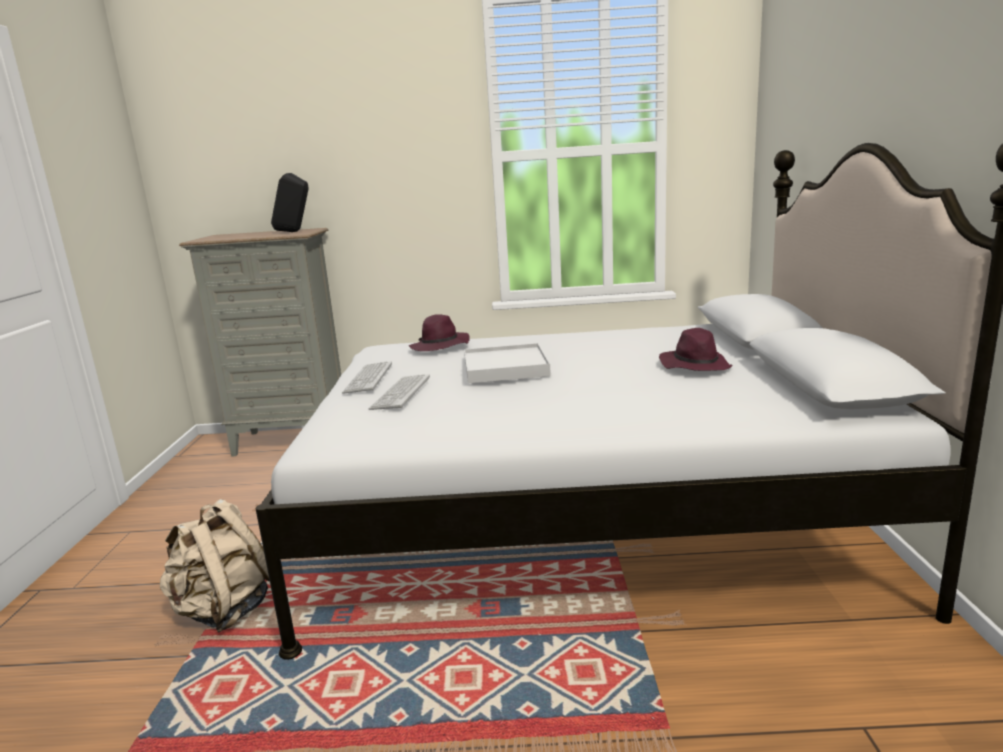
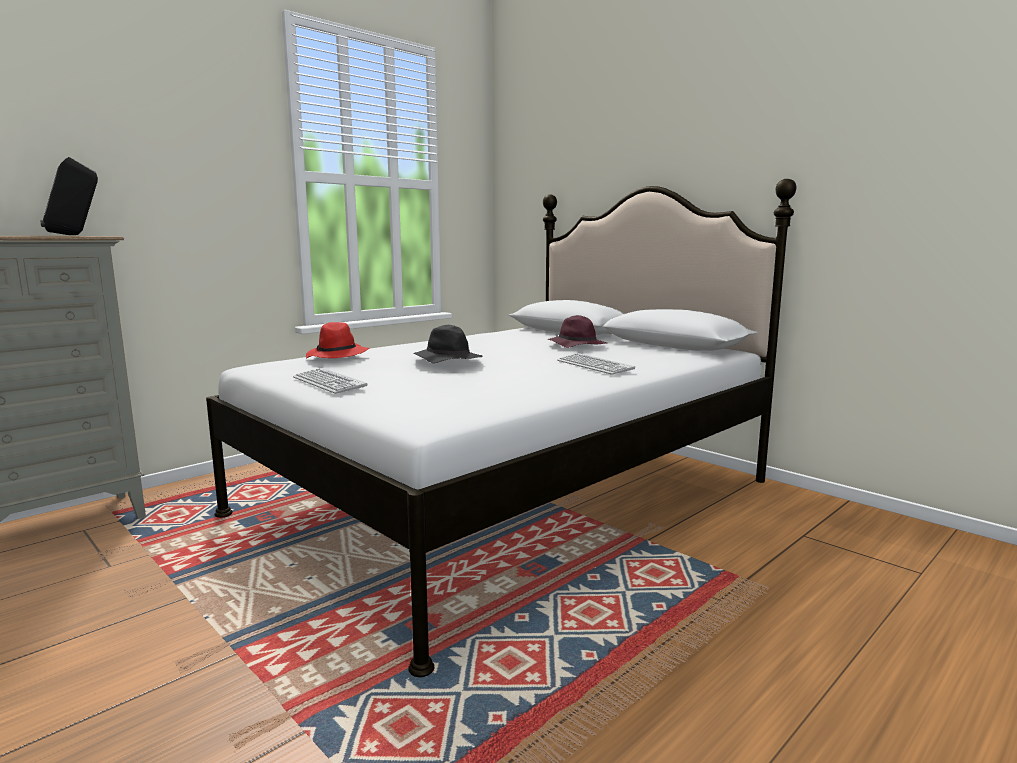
camera: 45 degrees left, 5 degrees down
(225, 610) = (273, 681): beige backpack -> none
(401, 393) = (399, 385): keyboard -> keyboard (594, 365)
(440, 347) = (338, 356): purple hat -> red hat
(505, 368) = (447, 360): white tray -> black hat

